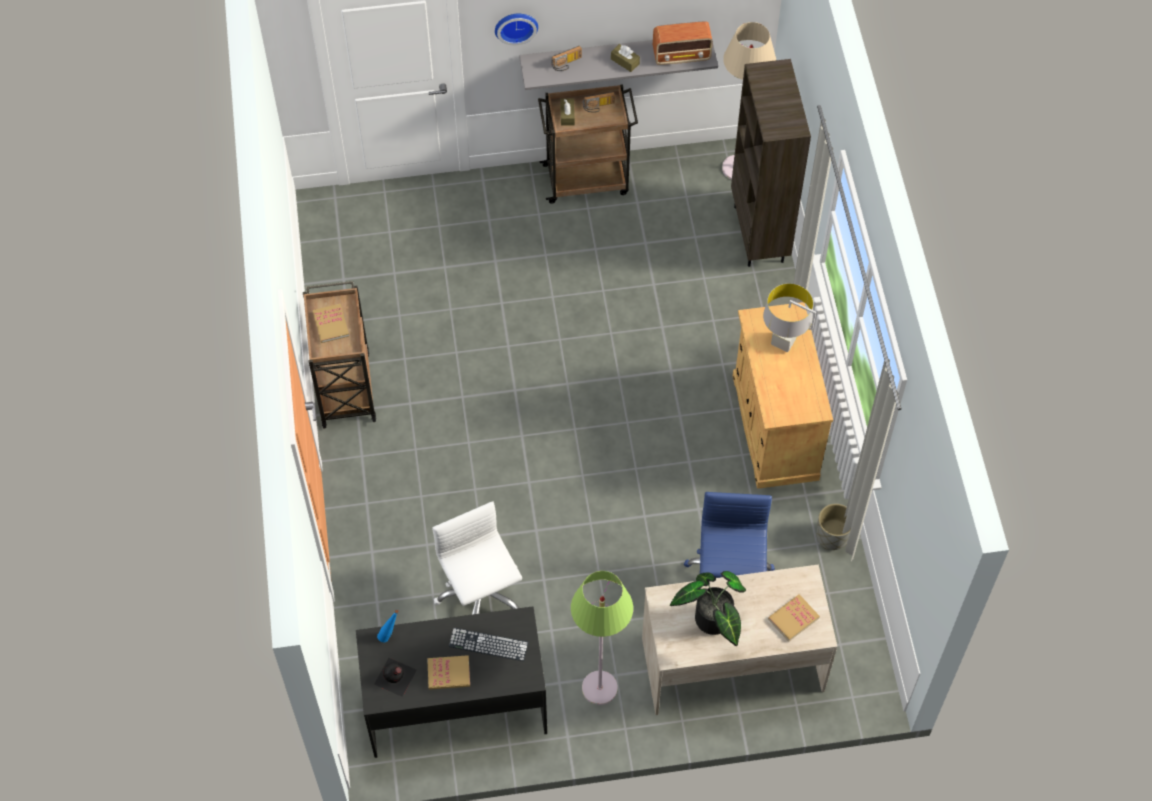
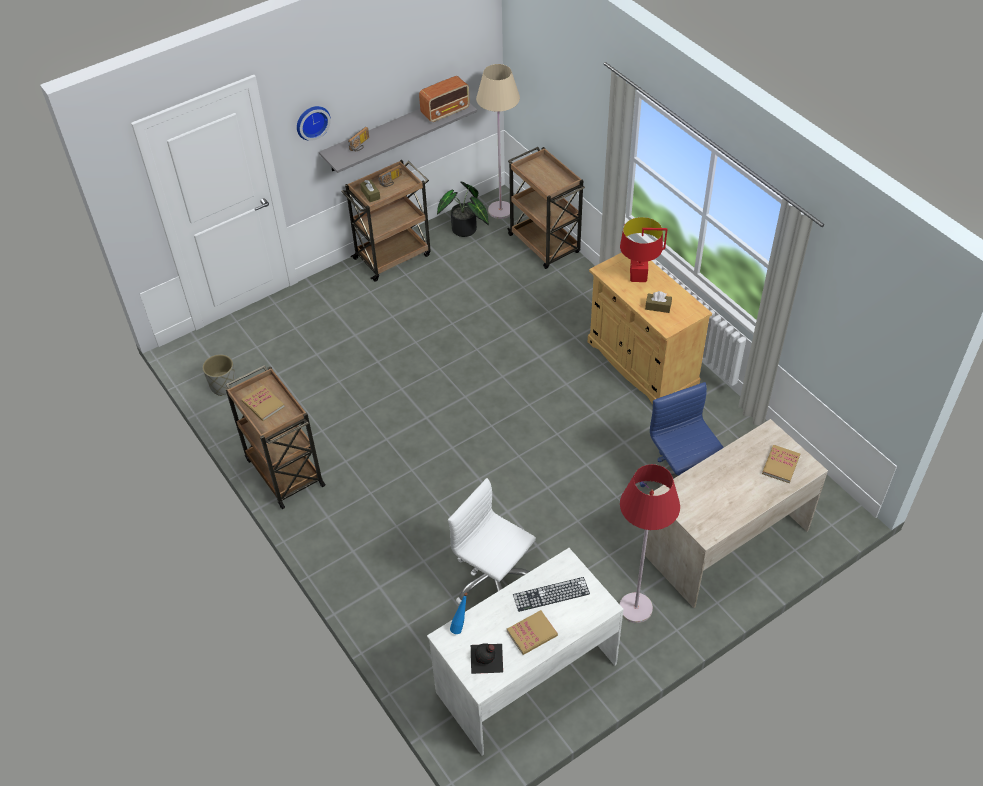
camera: 25 degrees left, 10 degrees down
(456, 704) = (525, 677): black desk -> white desk
(599, 688) = (635, 608): green floor lamp -> red floor lamp
(625, 61) = (405, 129): brown tissue box -> brown tissue box (658, 307)
(712, 623) = (721, 495): potted plant -> potted plant (465, 231)
(760, 234) = (545, 245): brown bookcase -> brown cart
(783, 342) = (638, 277): grey table lamp -> red table lamp
(832, 536) = (735, 419): grey planter -> grey planter (223, 385)

